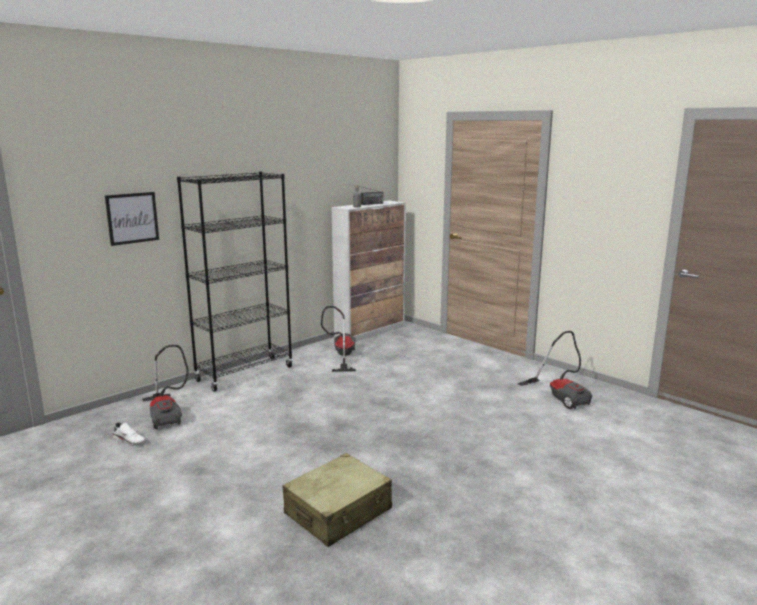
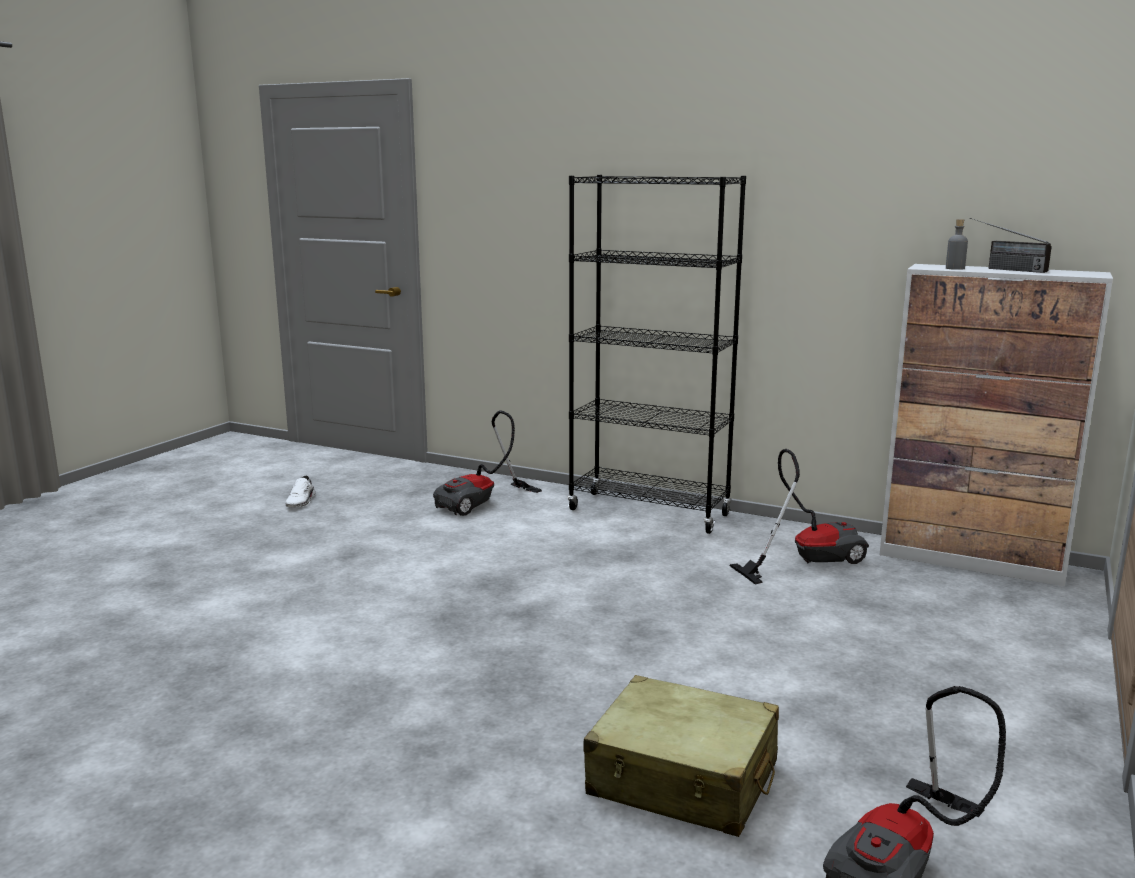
camera: 70 degrees right, 0 degrees up
(130, 440) = (406, 505): white shoe -> white shoe (302, 501)
(132, 218) = (540, 230): picture -> none
(338, 512) = (262, 662): beige suitcase -> beige suitcase (683, 779)

